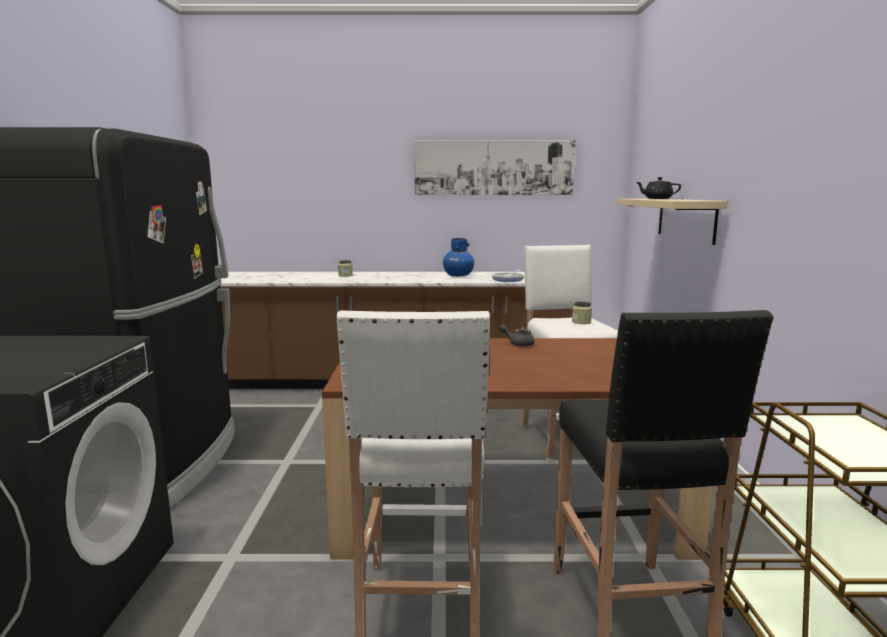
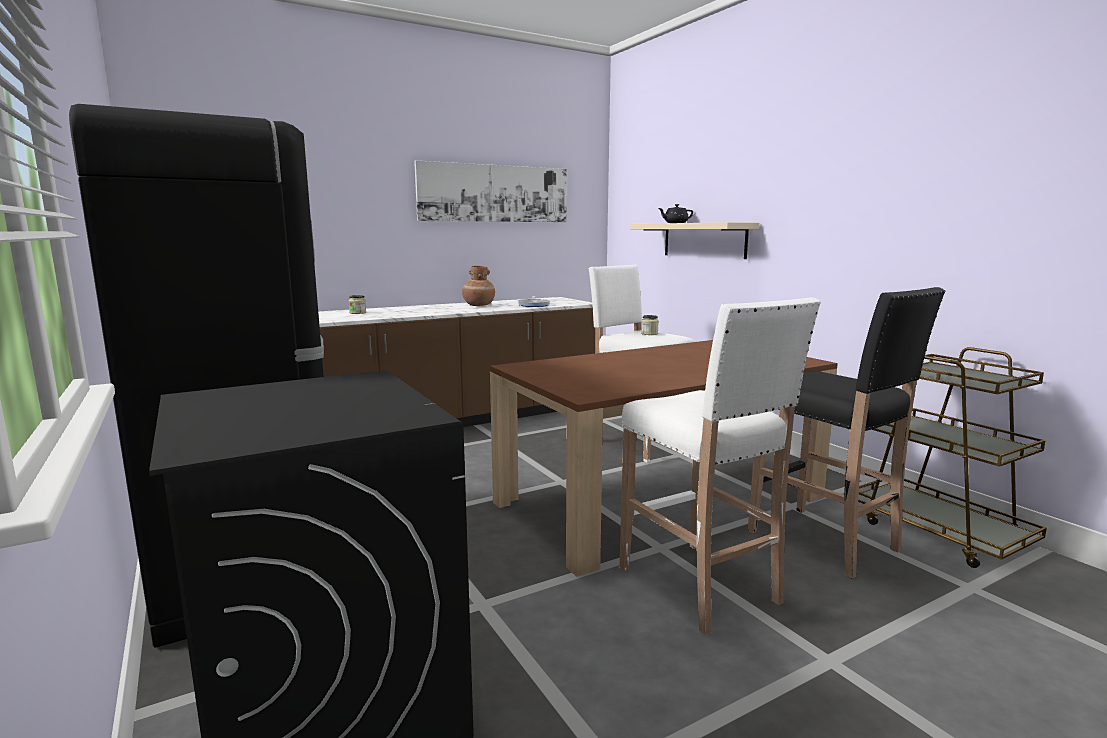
camera: 30 degrees left, 0 degrees up
(458, 275) = (478, 305): blue vase -> brown vase
(518, 344) = (641, 353): grey teapot -> none

